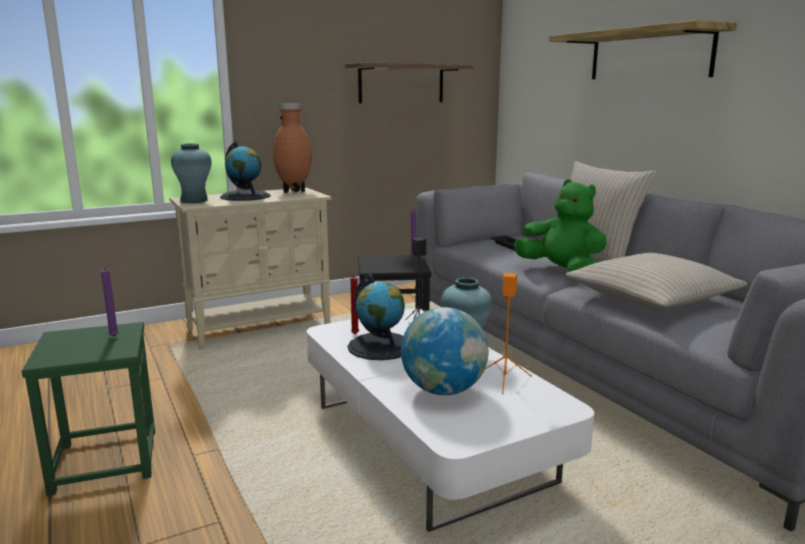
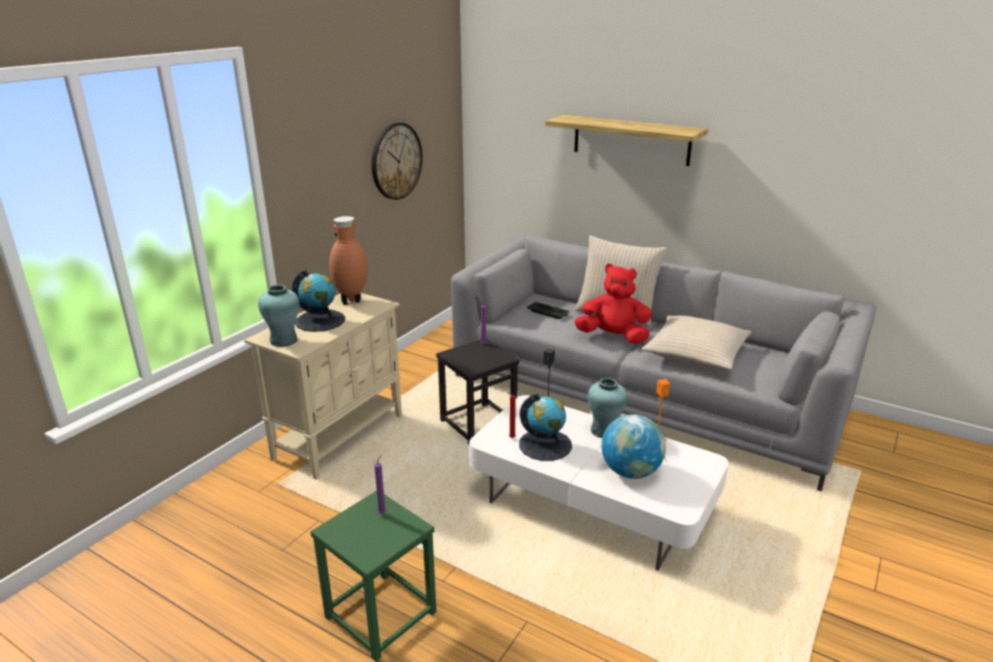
camera: 30 degrees left, 10 degrees up
(401, 83) = (396, 161): shelf -> wall clock
(561, 272) = (613, 337): green plush toy -> red plush toy

